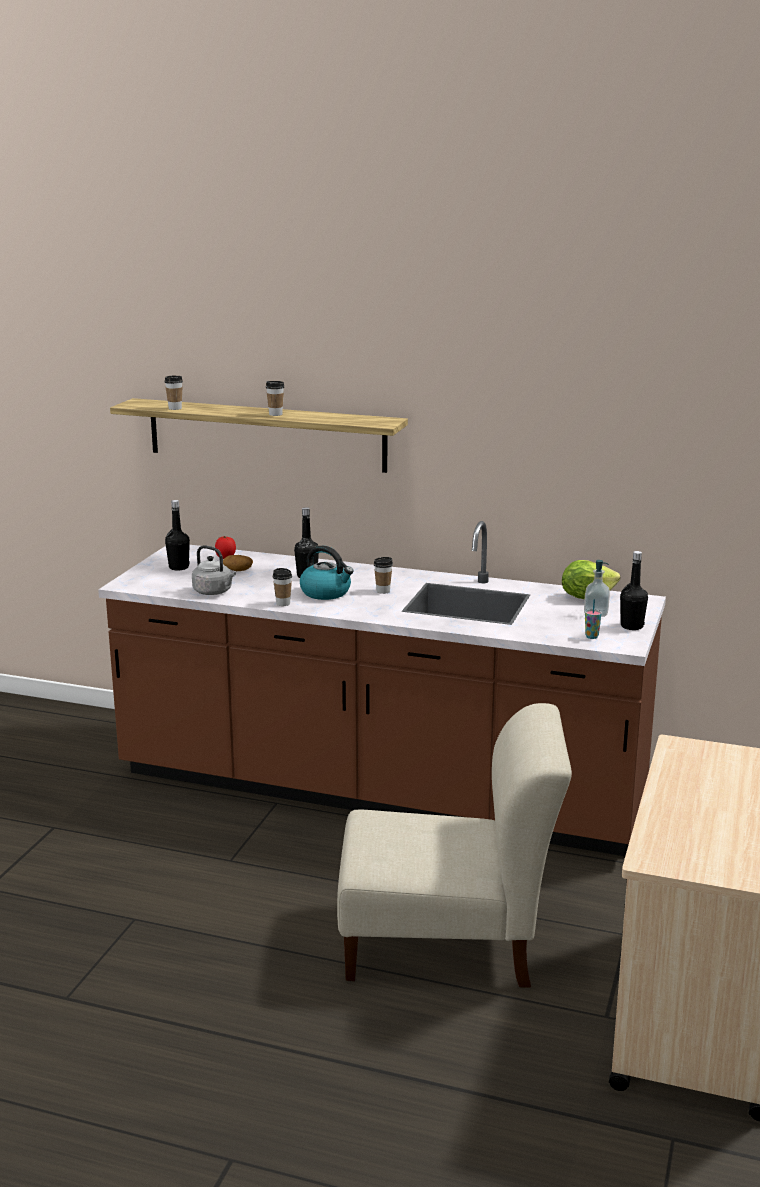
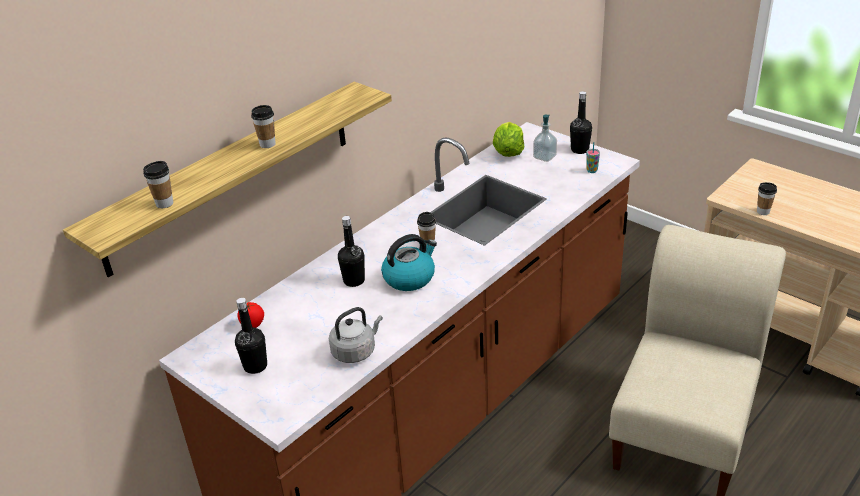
camera: 65 degrees left, 15 degrees up
(237, 570) = (300, 323): potato -> none
(283, 603) = (421, 310): cup -> cup (763, 212)

